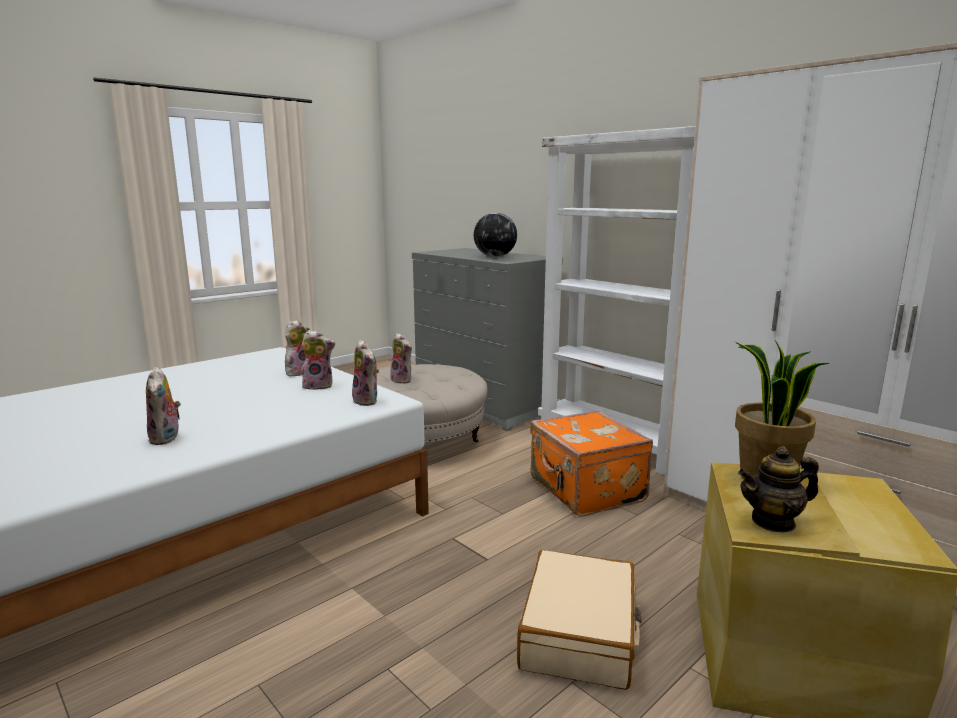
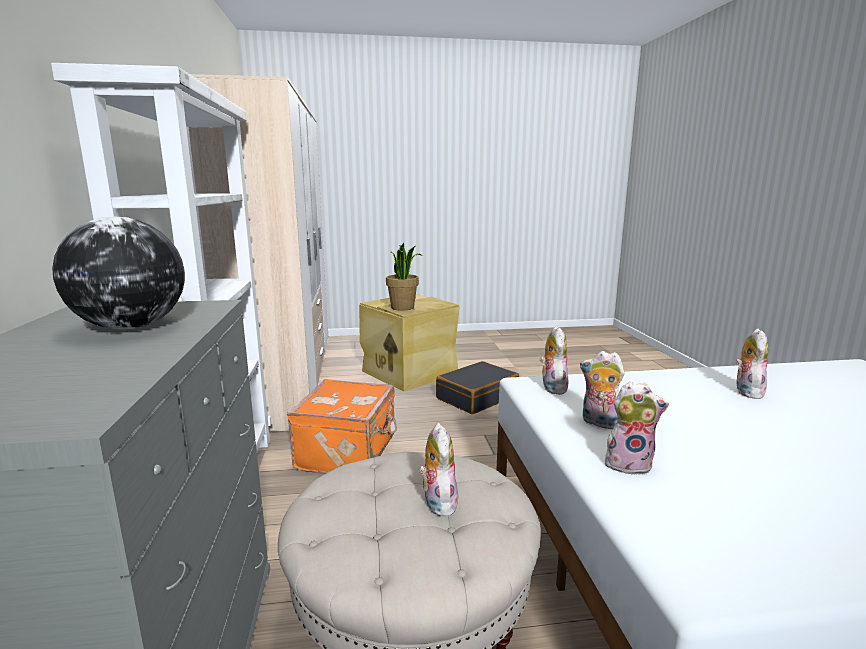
camera: 145 degrees left, 0 degrees up
(298, 372) = (629, 464): plush toy -> plush toy turned 150 degrees counterclockwise
(579, 634) = (476, 397): beige suitcase -> black suitcase
(773, 522) = (435, 303): teapot -> none

